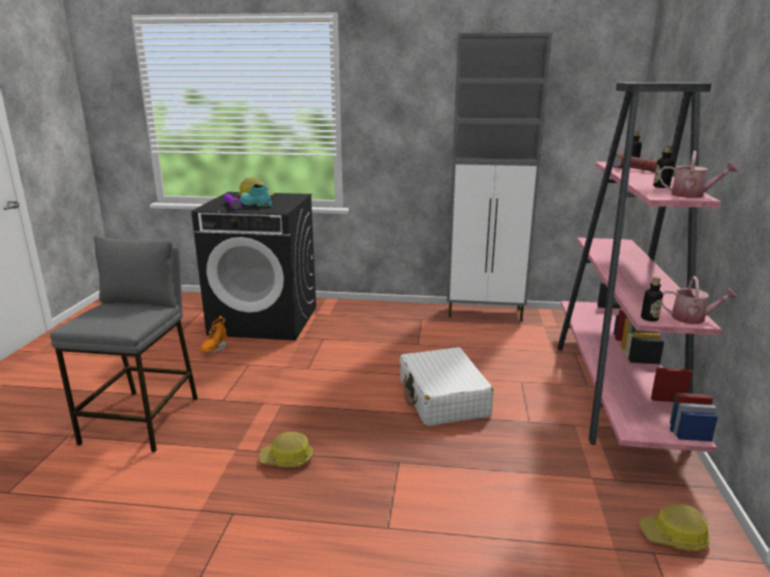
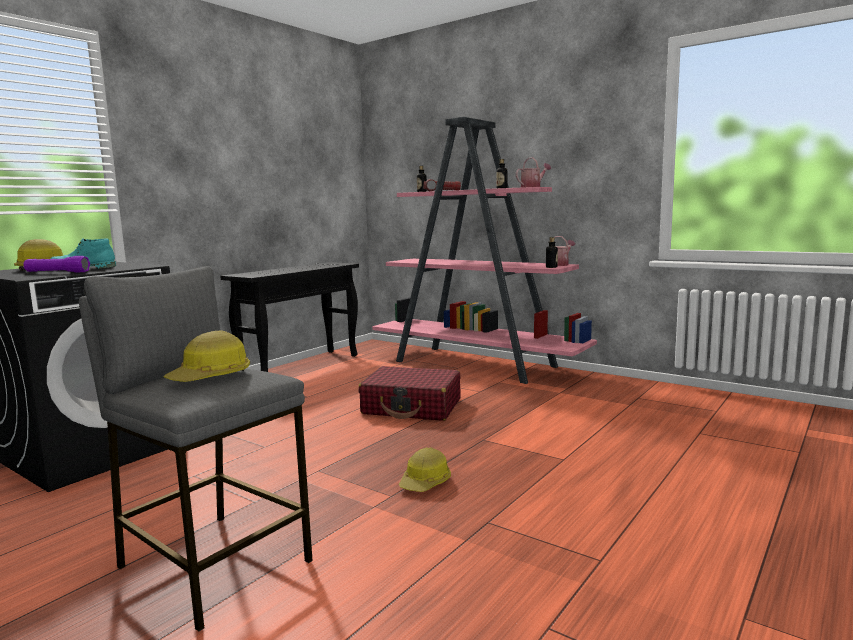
camera: 60 degrees left, 10 degrees down
(214, 348) = (103, 491): orange boot -> none
(443, 398) = (412, 407): white suitcase -> red suitcase
(485, 313) = (301, 366): grey cabinet -> black console table
(674, 537) = (628, 390): hard hat -> hard hat (211, 377)

